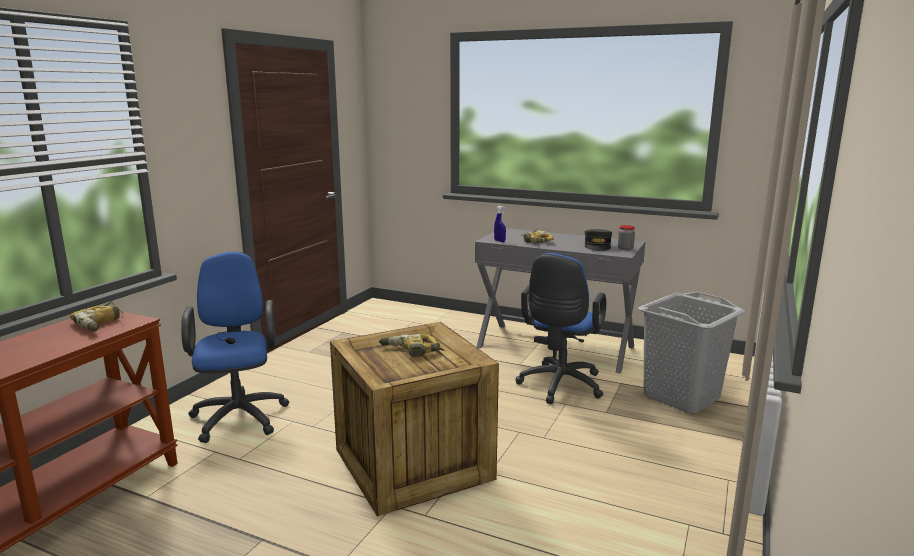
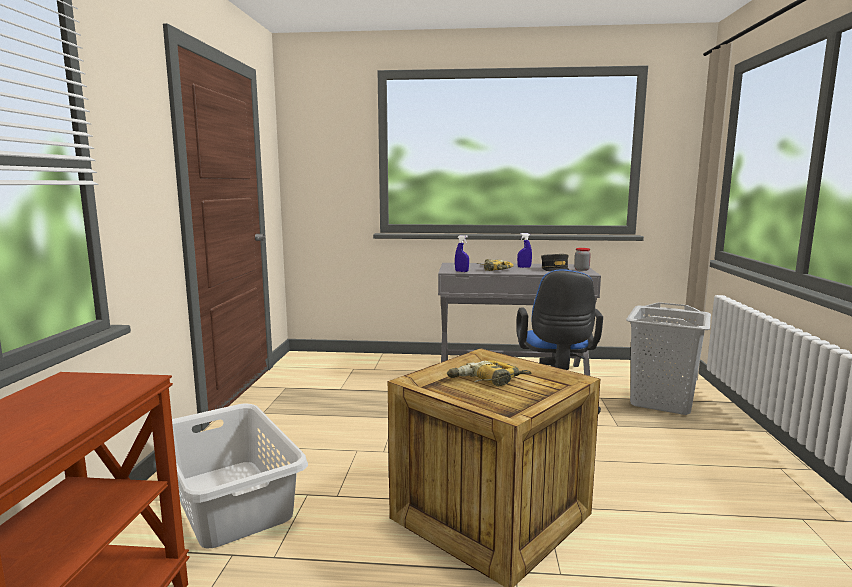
camera: 20 degrees left, 5 degrees down
(101, 323) = (82, 390): power drill -> none
(240, 415) = (231, 499): blue office chair -> grey laundry basket
(570, 240) = (524, 267): none -> blue spray bottle

